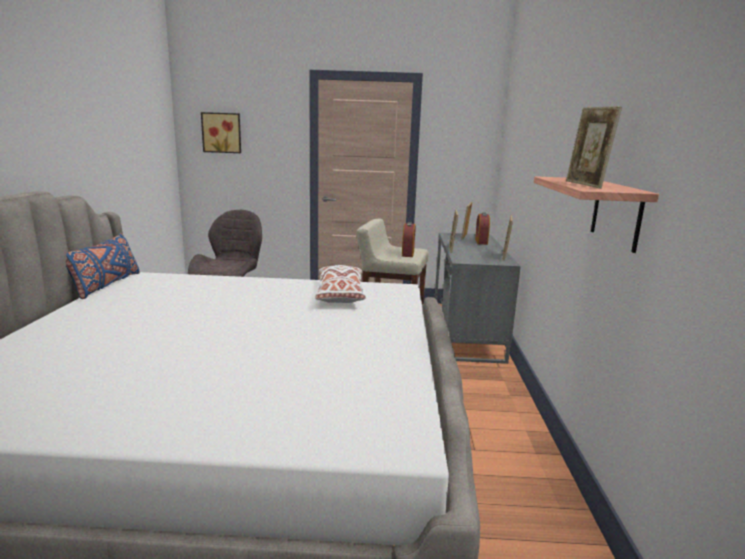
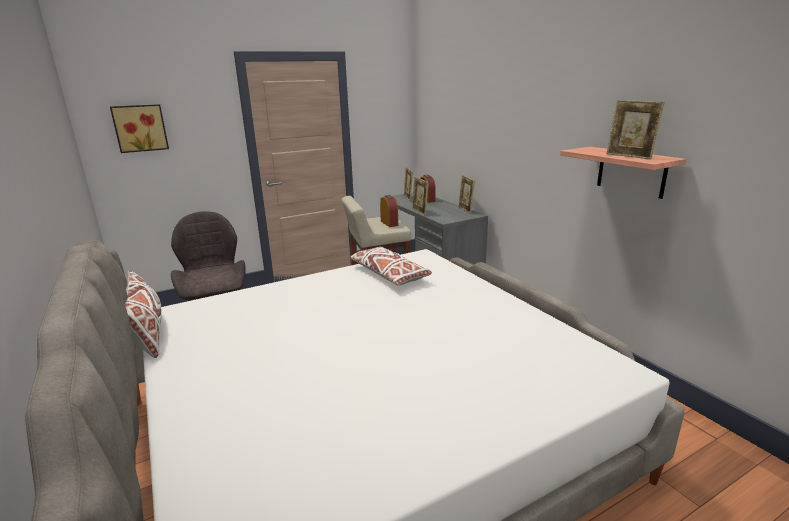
camera: 30 degrees left, 5 degrees up
(106, 285) = (148, 334): blue pillow -> white pillow

